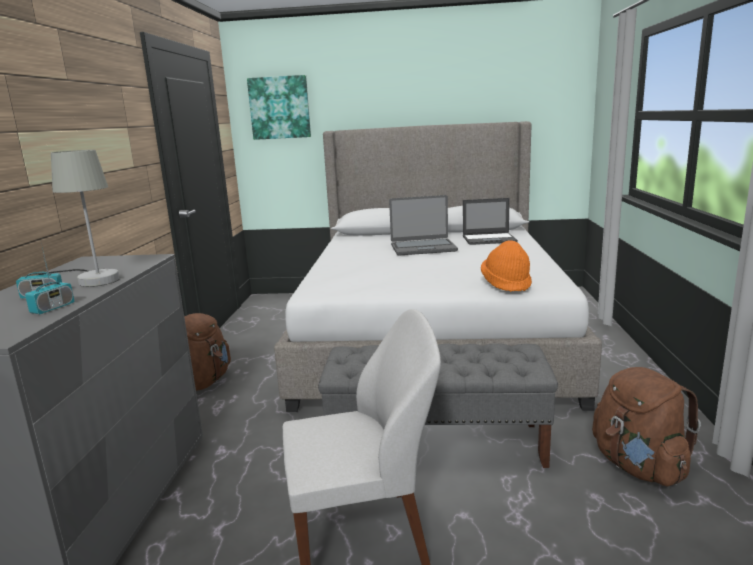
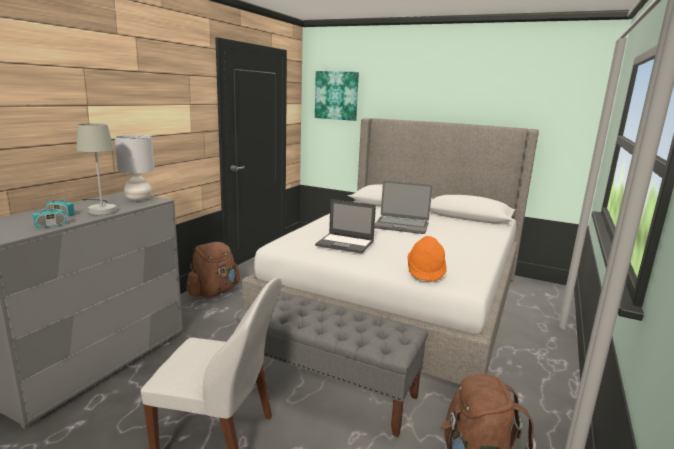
camera: 20 degrees right, 0 degrees up
(123, 260) = (139, 199): none -> grey table lamp
(490, 239) = (466, 228): laptop -> laptop (345, 243)

